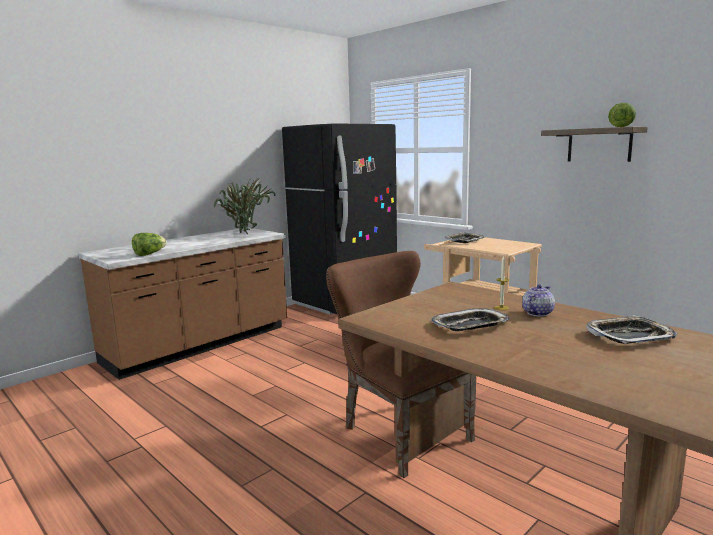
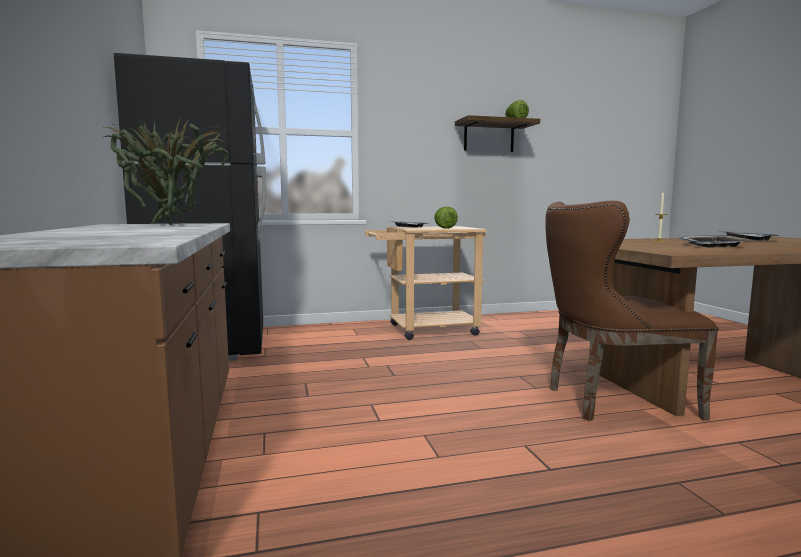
camera: 60 degrees left, 5 degrees down
(149, 254) = (171, 236): lettuce -> lettuce (444, 228)
(537, 313) = (680, 240): teapot -> none

